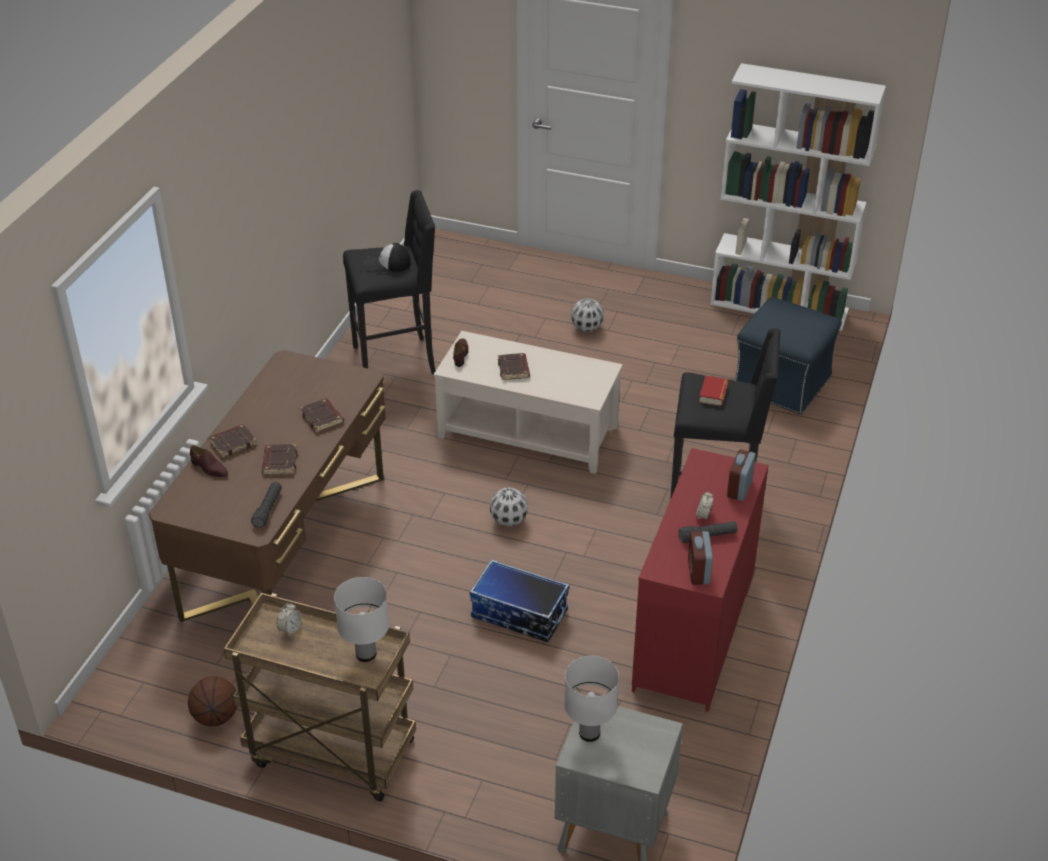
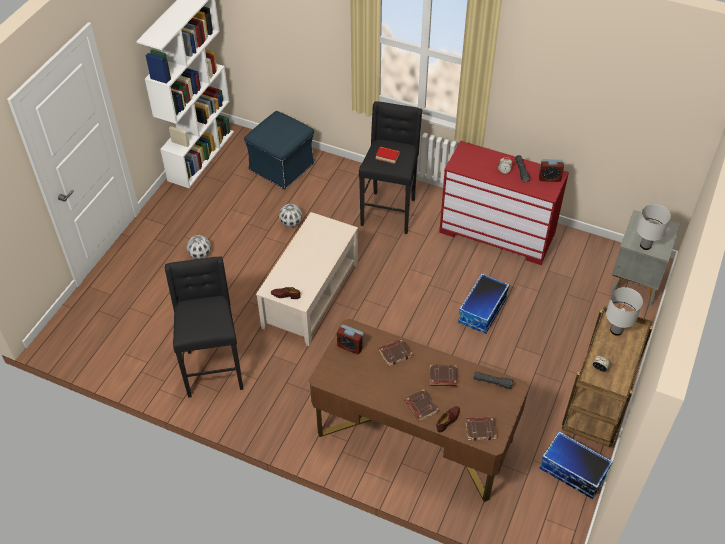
camera: 85 degrees left, 10 degrees up
(216, 716) = (572, 472): basketball -> storage box
(387, 264) = (205, 314): cap -> none
(508, 521) = (399, 311): football -> football (291, 223)
(514, 369) = (308, 267): brown book -> brown book (480, 429)
(739, 489) = (481, 154): alarm clock -> alarm clock (350, 346)

